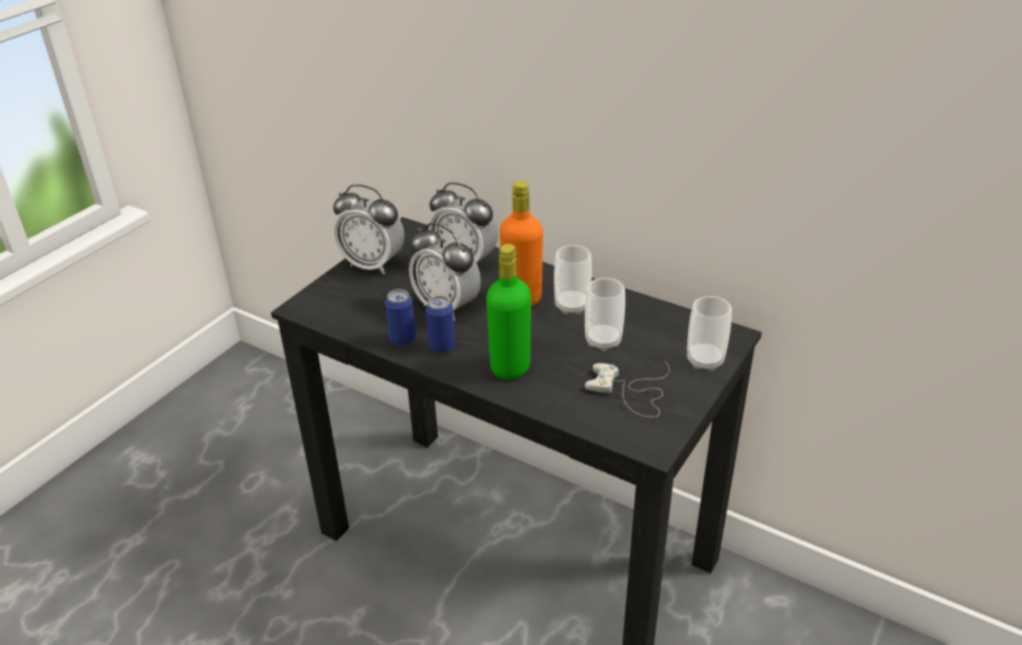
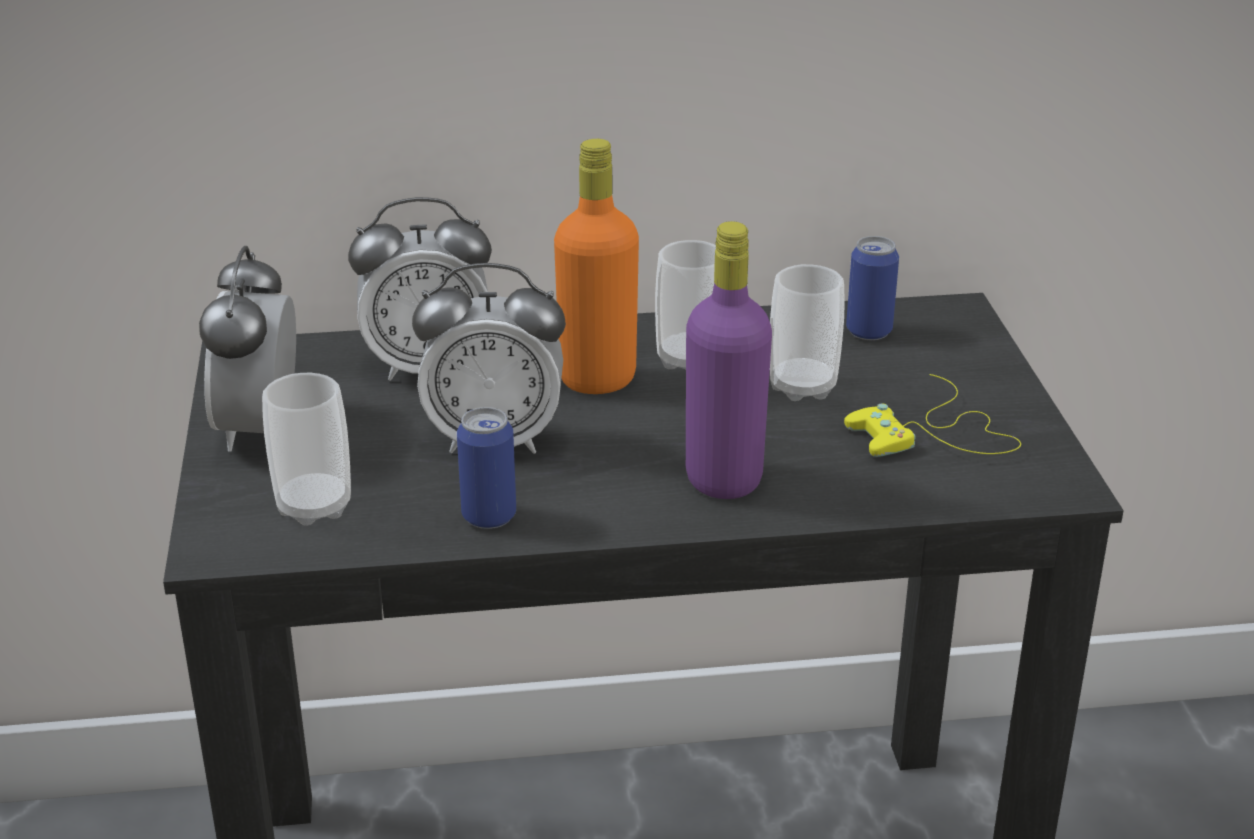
camera: 40 degrees left, 5 degrees down
(373, 265) = (260, 429): alarm clock -> alarm clock turned 105 degrees clockwise
(442, 346) = (571, 497): can -> can (869, 331)
(510, 368) = (723, 479): green bottle -> purple bottle
(631, 392) = (936, 434): white game controller -> yellow game controller
(705, 361) = (969, 355): cup -> cup (314, 506)

